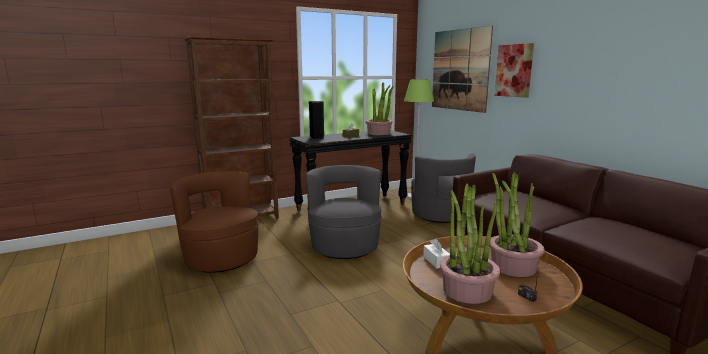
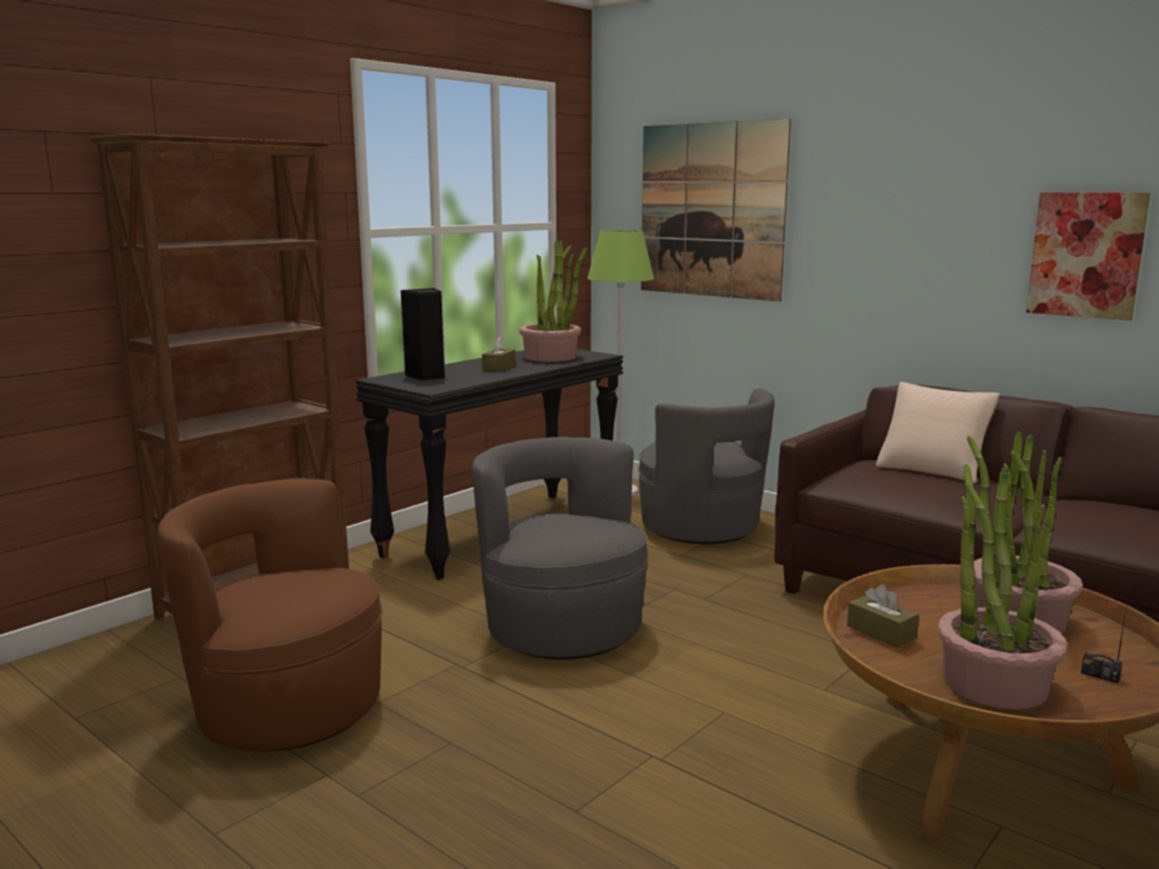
camera: 20 degrees left, 0 degrees up
(436, 261) = (881, 632): white tissue box -> brown tissue box
(514, 70) = (845, 214): picture -> picture (1086, 255)
(533, 195) = (932, 468): none -> beige pillow

